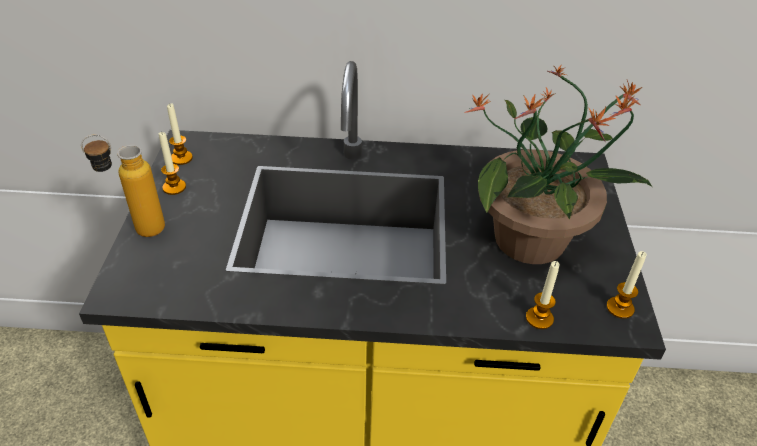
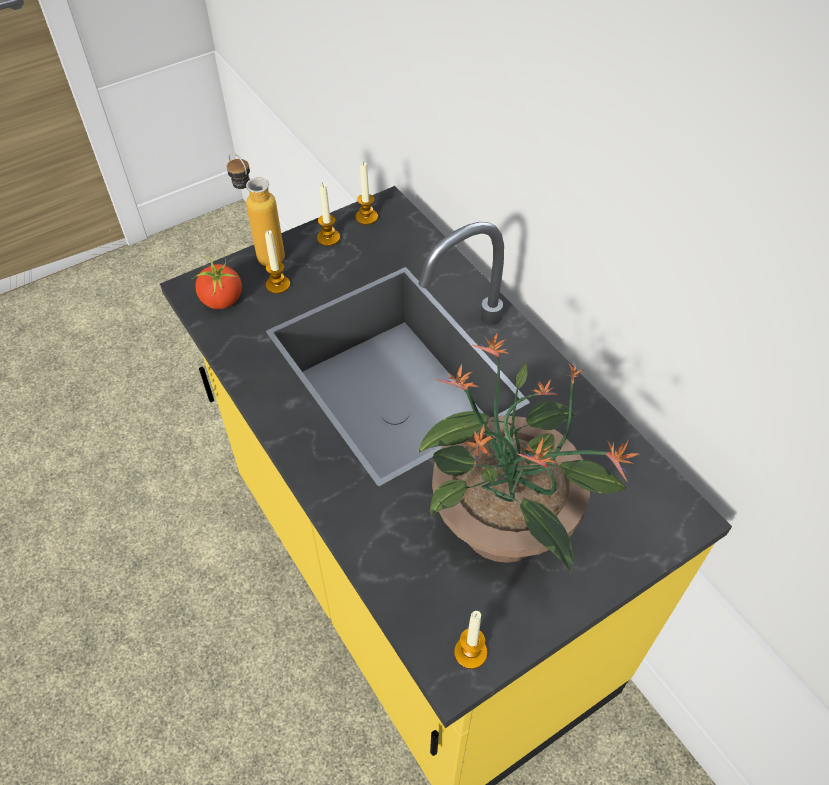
camera: 55 degrees right, 10 degrees up
(156, 280) = (222, 300): none -> tomato
(539, 318) = (395, 585): candle -> candle (278, 285)

